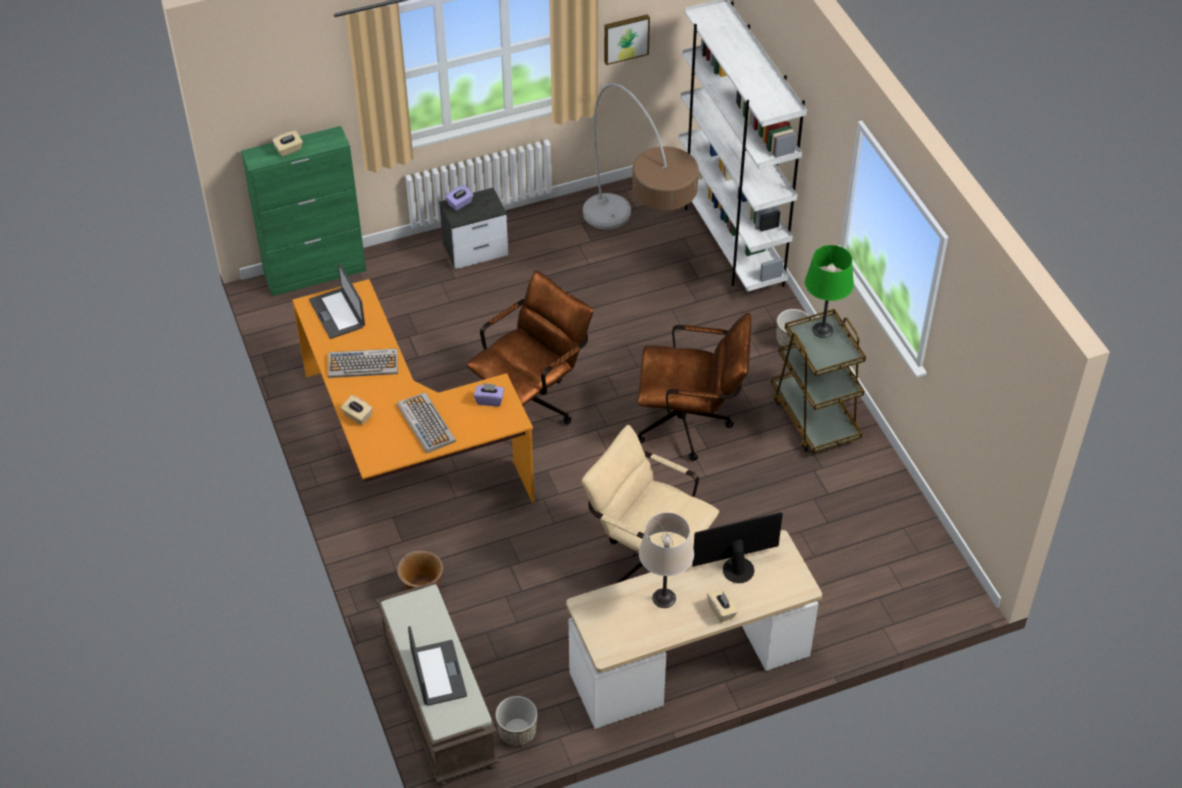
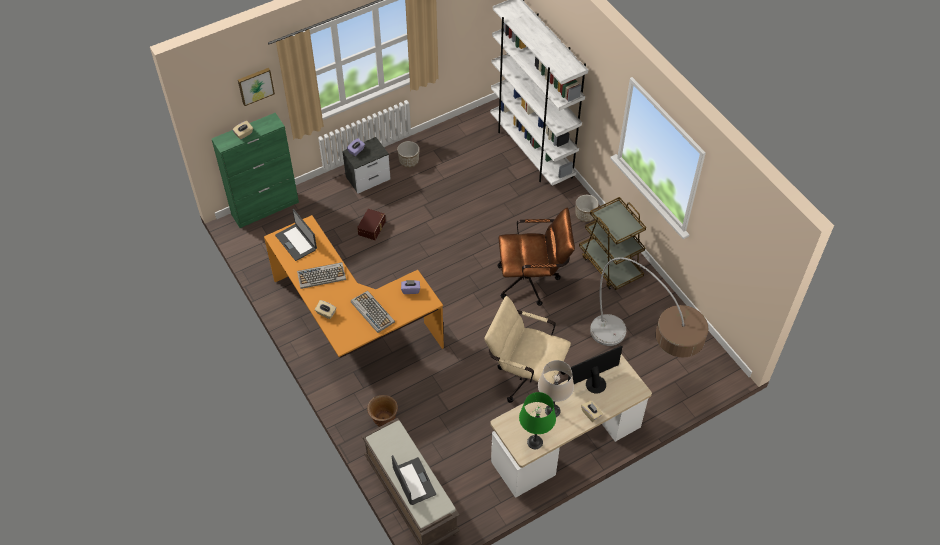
camera: 10 degrees left, 5 degrees up
(466, 320) = (372, 228): none -> brown storage box
(517, 732) = (466, 507): planter -> planter (409, 161)
(532, 402) = (427, 279): brown office chair -> none
(625, 38) = (453, 28): picture -> picture (255, 85)
(638, 254) = (474, 168): floor lamp -> floor lamp (641, 364)
(823, 330) = (614, 212): green table lamp -> green table lamp (535, 442)

